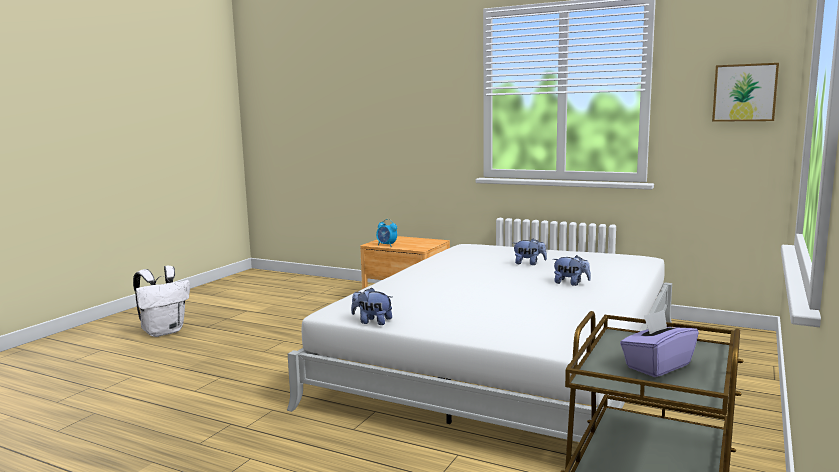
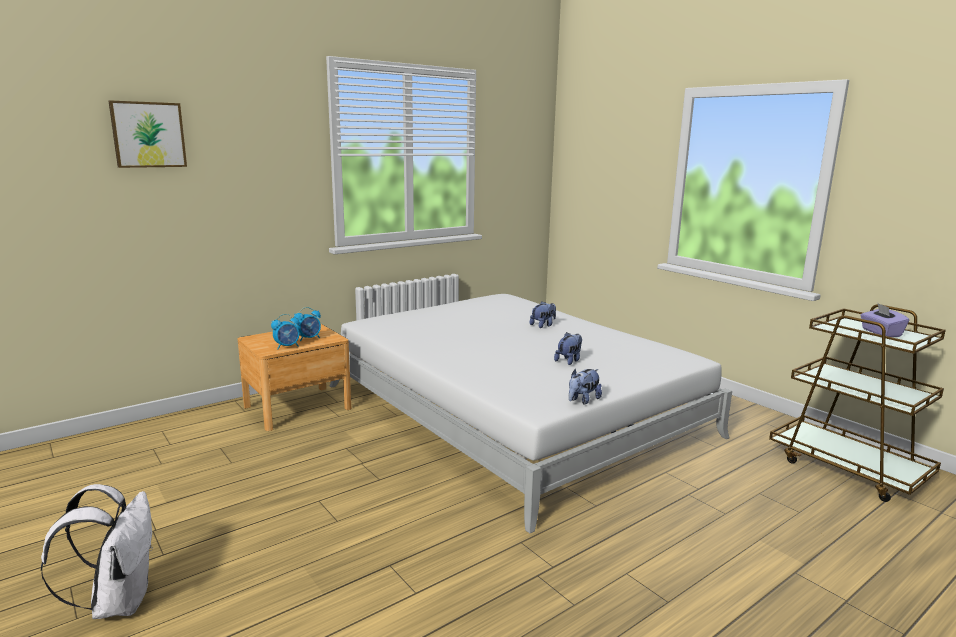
camera: 65 degrees left, 5 degrees up
(411, 245) = (309, 338): none -> alarm clock
(529, 263) = (470, 321): plush toy -> plush toy (569, 361)
(744, 92) = (528, 158): picture -> picture (148, 134)

